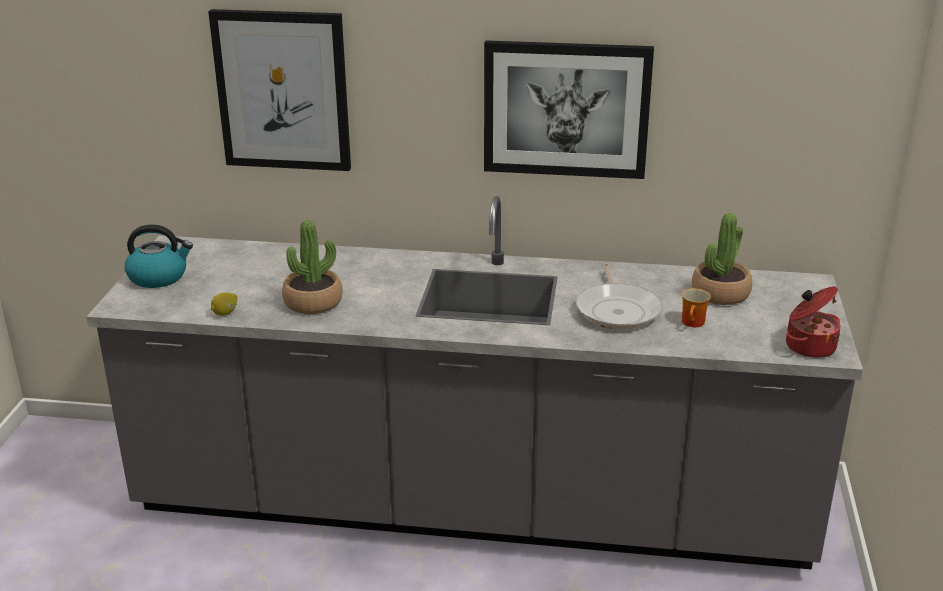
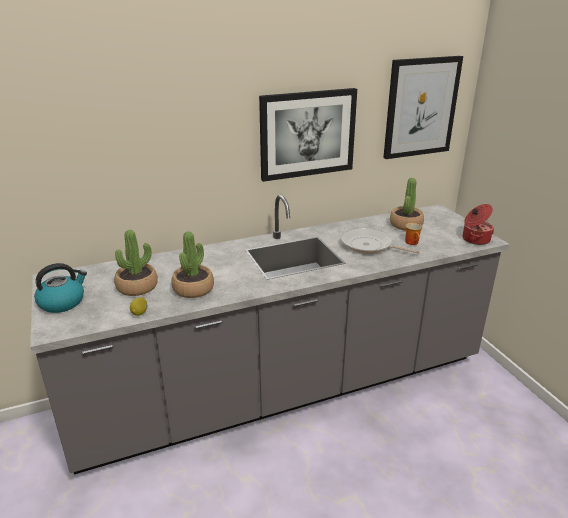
camera: 30 degrees left, 0 degrees up
(253, 281) = (137, 287): none -> potted plant
(282, 90) = (122, 149): picture -> picture (421, 107)
(617, 310) = (369, 246): frying pan -> frying pan turned 150 degrees clockwise

